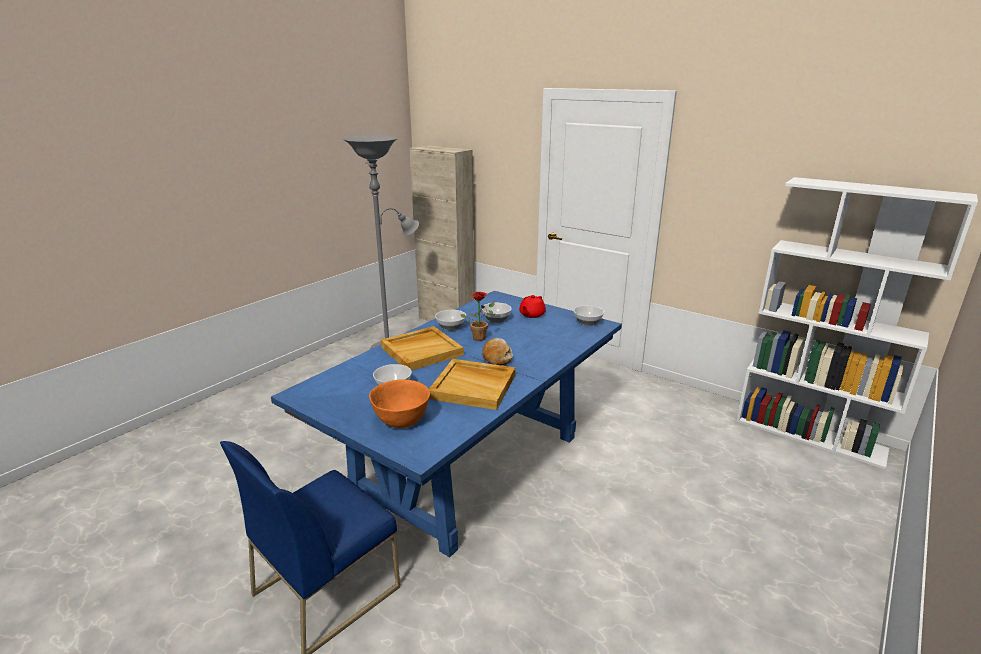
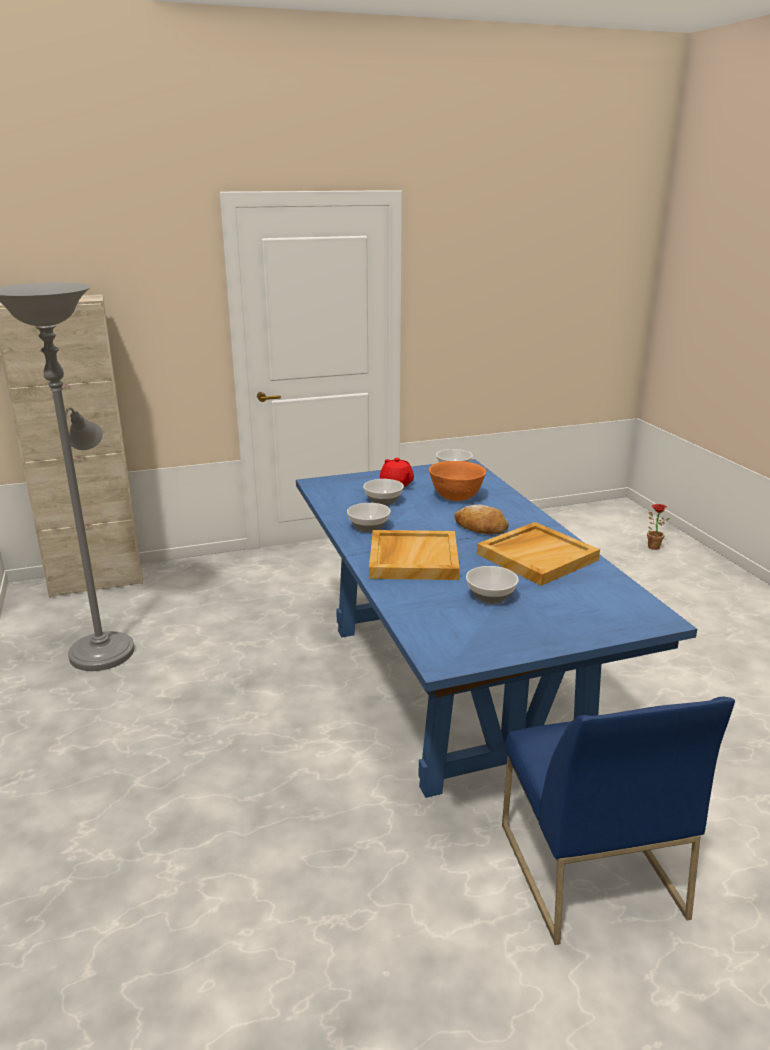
camera: 55 degrees left, 0 degrees up
(401, 421) = (578, 612): orange bowl -> orange bowl (456, 497)
(480, 337) = (419, 521): potted plant -> potted plant (651, 546)
(810, 435) = (576, 514): white bookcase -> none

